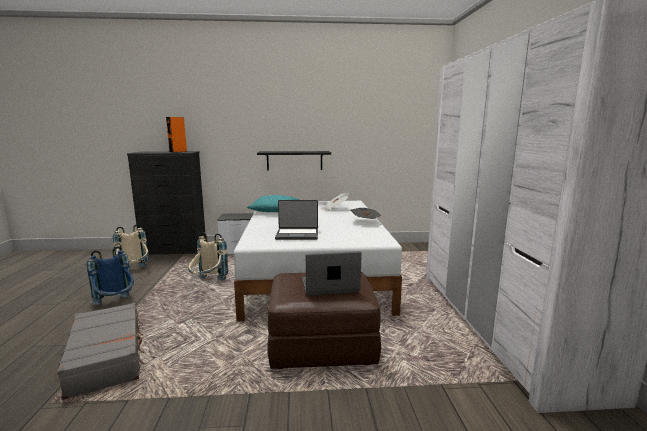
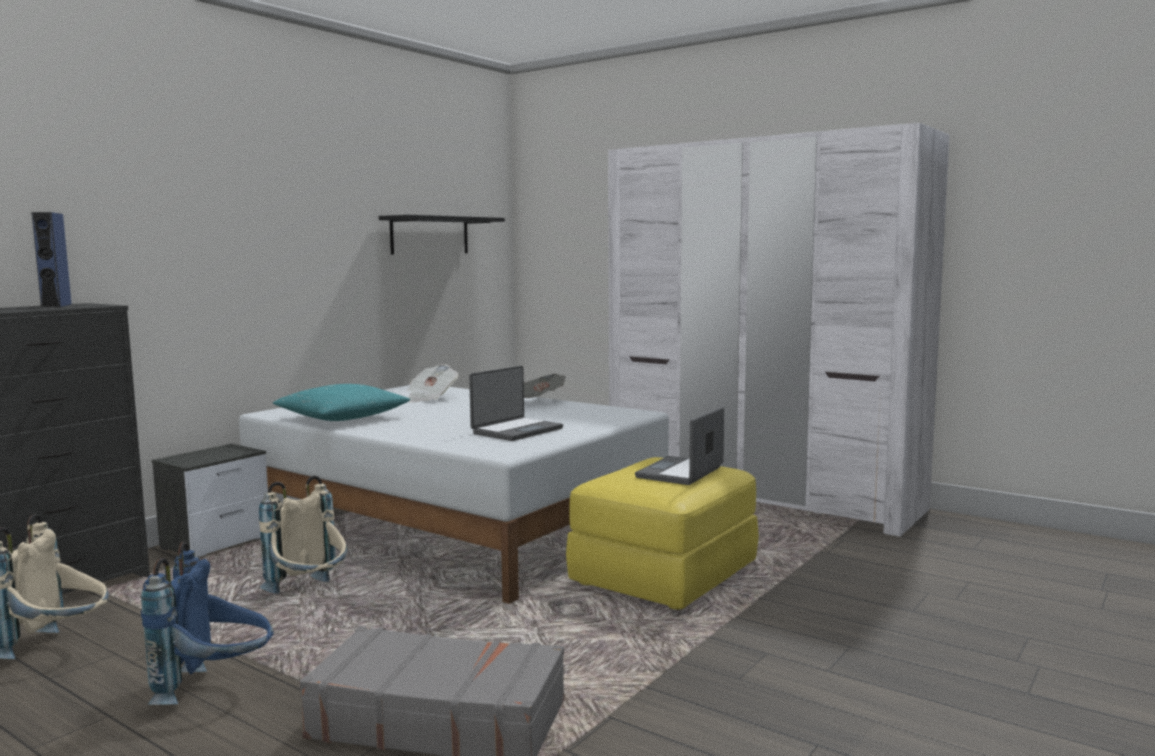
camera: 50 degrees left, 5 degrees down
(178, 151) = (56, 306): orange speaker -> blue speaker
(294, 160) = (297, 313): black shelf -> black shelf (430, 235)
(322, 344) = (664, 574): brown ottoman -> yellow ottoman

